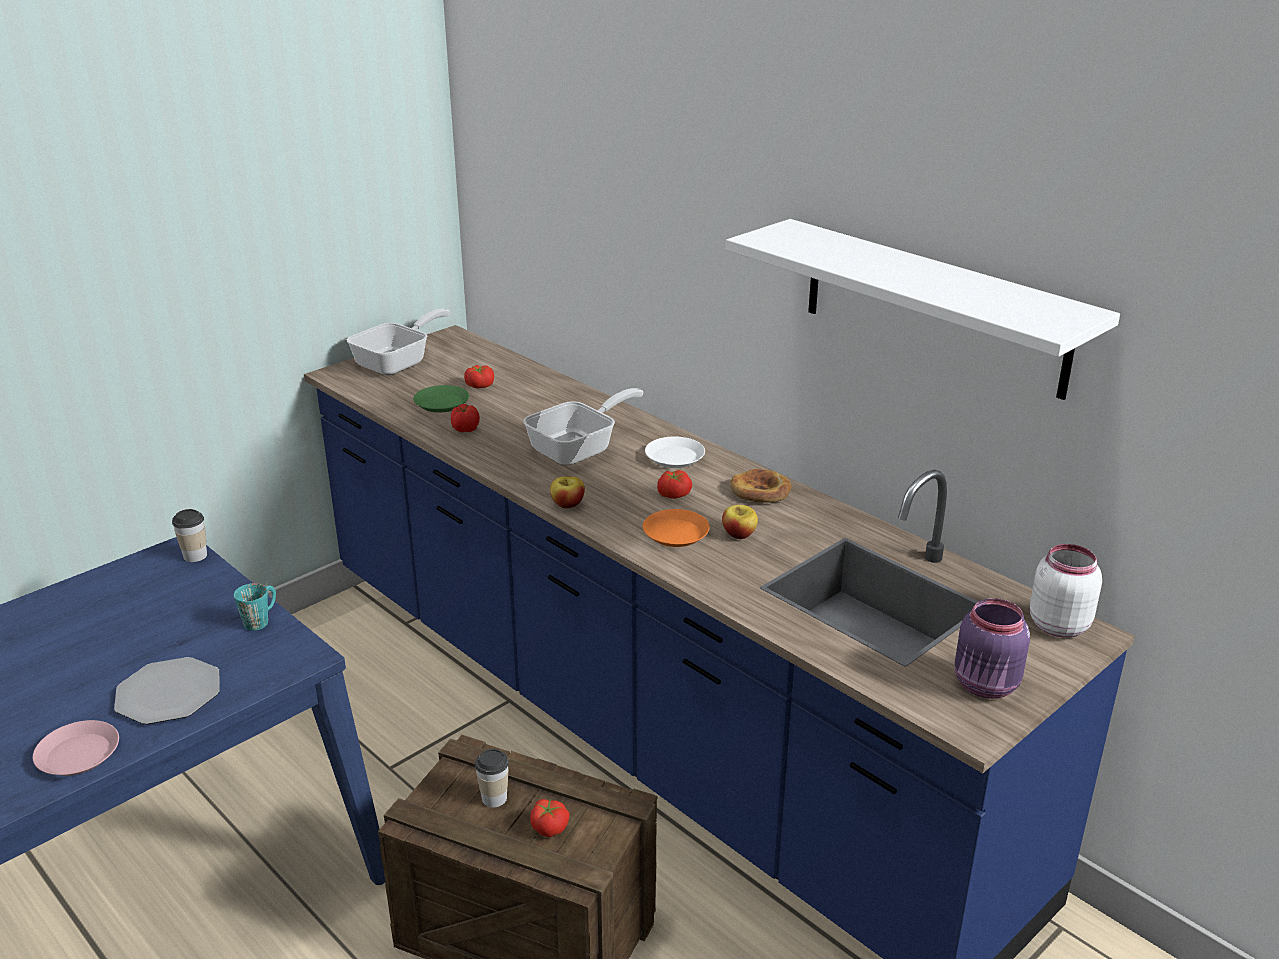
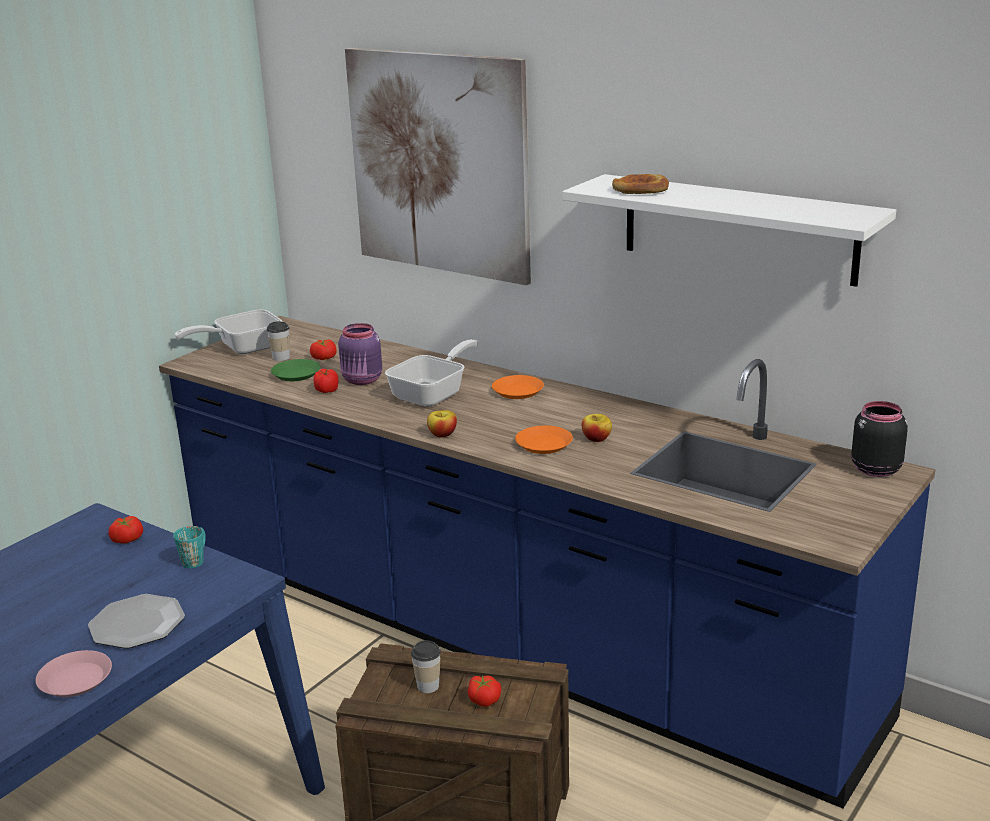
camera: 10 degrees left, 5 degrees down
(195, 556) = (111, 520): cup -> cup (281, 357)
(398, 362) = (242, 348): frying pan -> frying pan turned 150 degrees counterclockwise
(618, 181) = (439, 164): none -> picture
(673, 494) = (529, 417): tomato -> tomato (127, 539)
(675, 457) = (518, 391): white plate -> orange plate
(760, 491) = (600, 407): bread -> bread (640, 189)
(986, 686) = (838, 516): purple jar -> purple jar (362, 380)
(1057, 624) = (874, 469): white jar -> black jar

